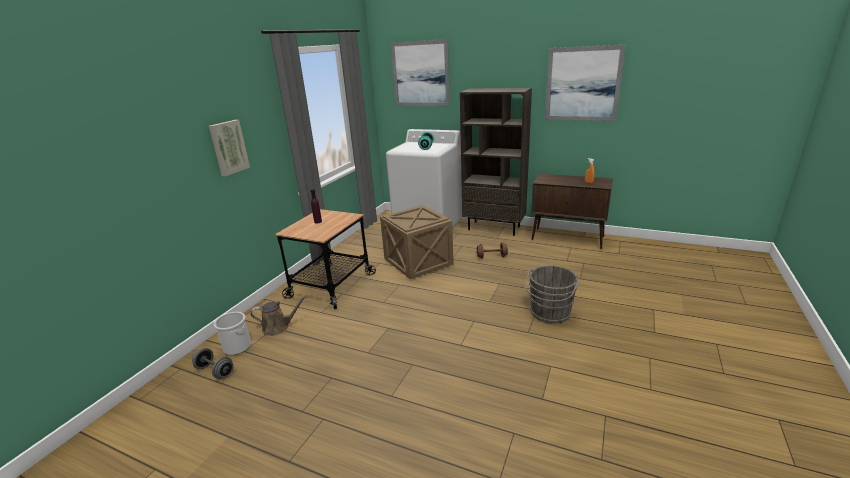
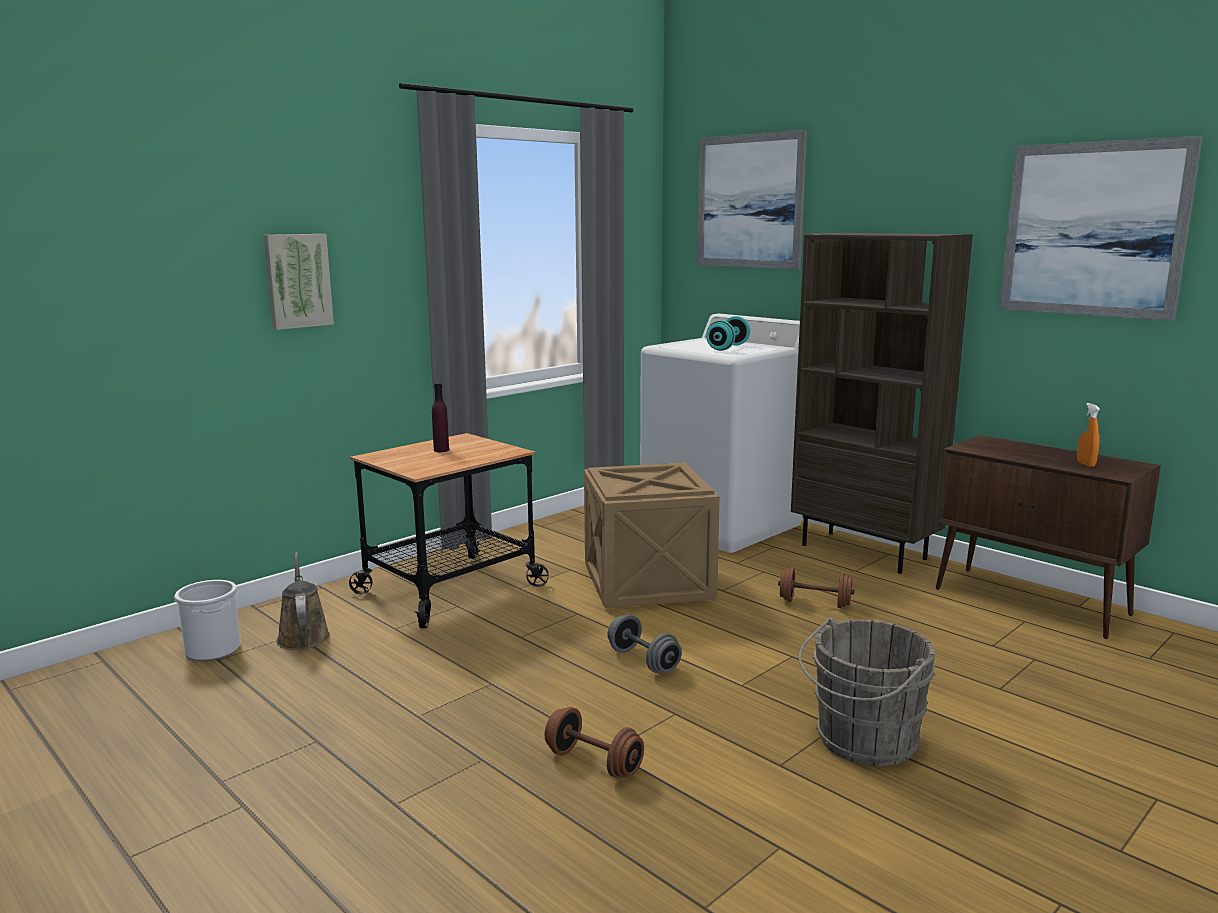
camera: 20 degrees right, 10 degrees down
(215, 371) = (147, 678): grey dumbbell -> grey dumbbell (643, 661)
(278, 327) = (303, 636): brown watering can -> brown watering can turned 120 degrees counterclockwise
(458, 352) = (594, 763): none -> brown dumbbell

